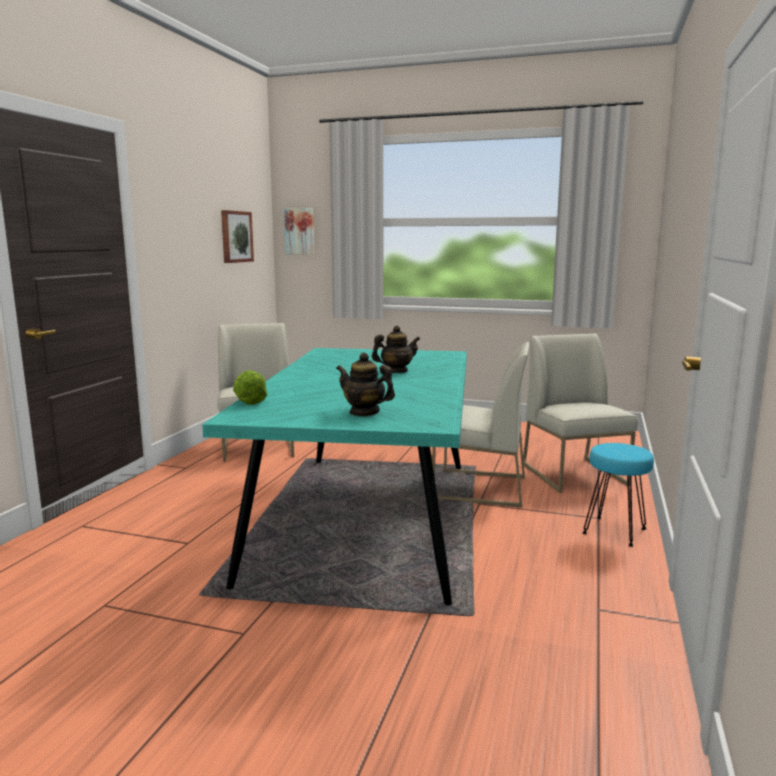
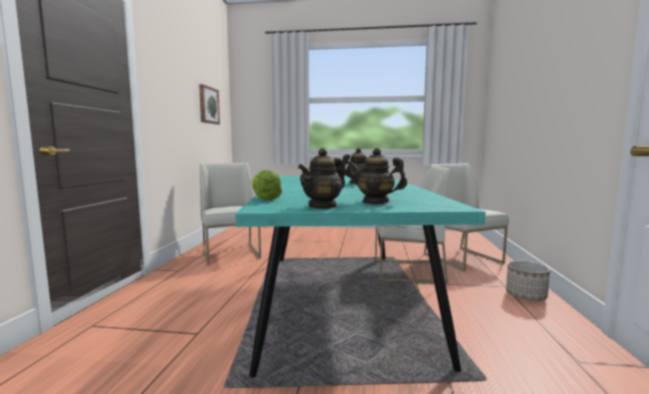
camera: 10 degrees left, 5 degrees down
(298, 417) = (323, 206): none -> teapot
(300, 231) = (249, 107): picture -> none
(615, 532) = (526, 296): turquoise stool -> planter

